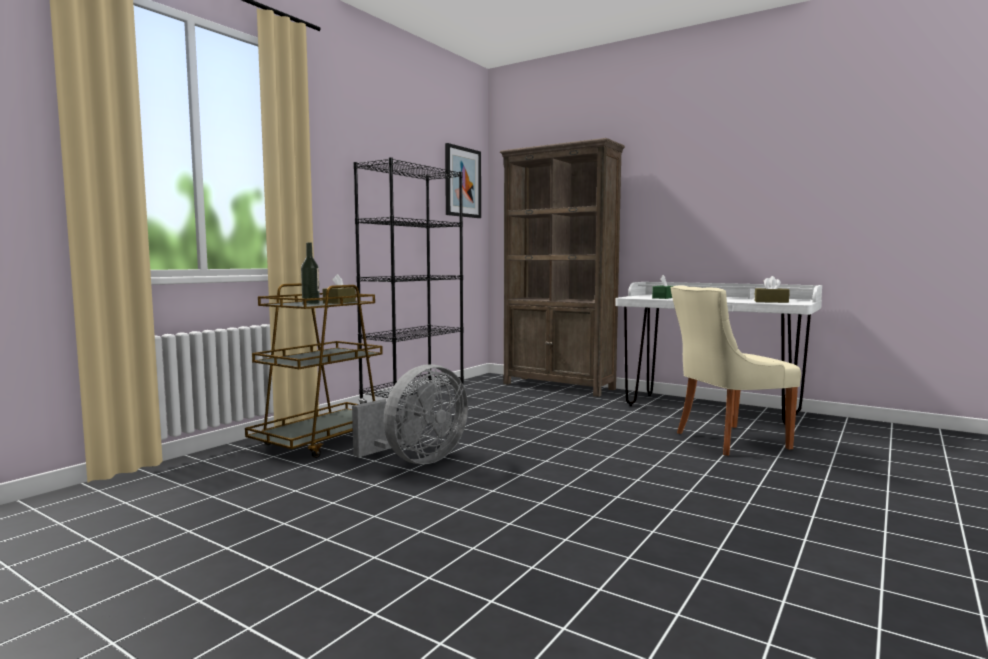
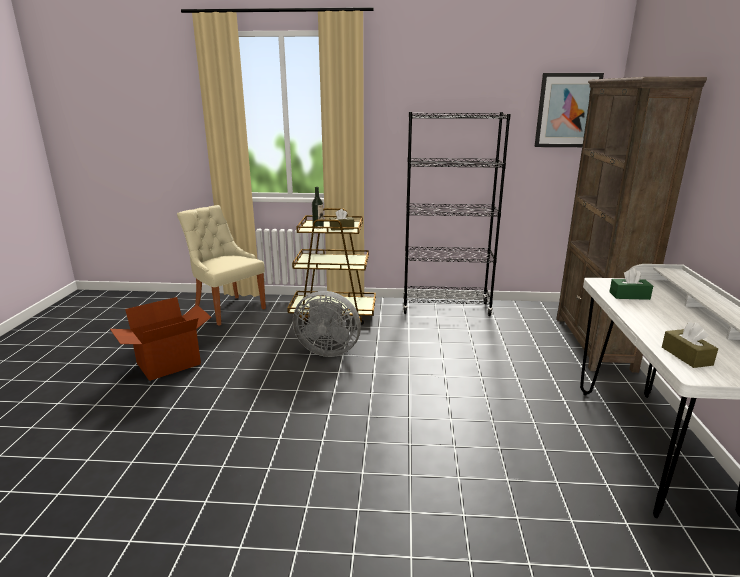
camera: 60 degrees right, 15 degrees up
(265, 564) = (169, 364): none -> cardboard box
(727, 440) = (535, 474): beige chair -> beige chair (227, 309)

